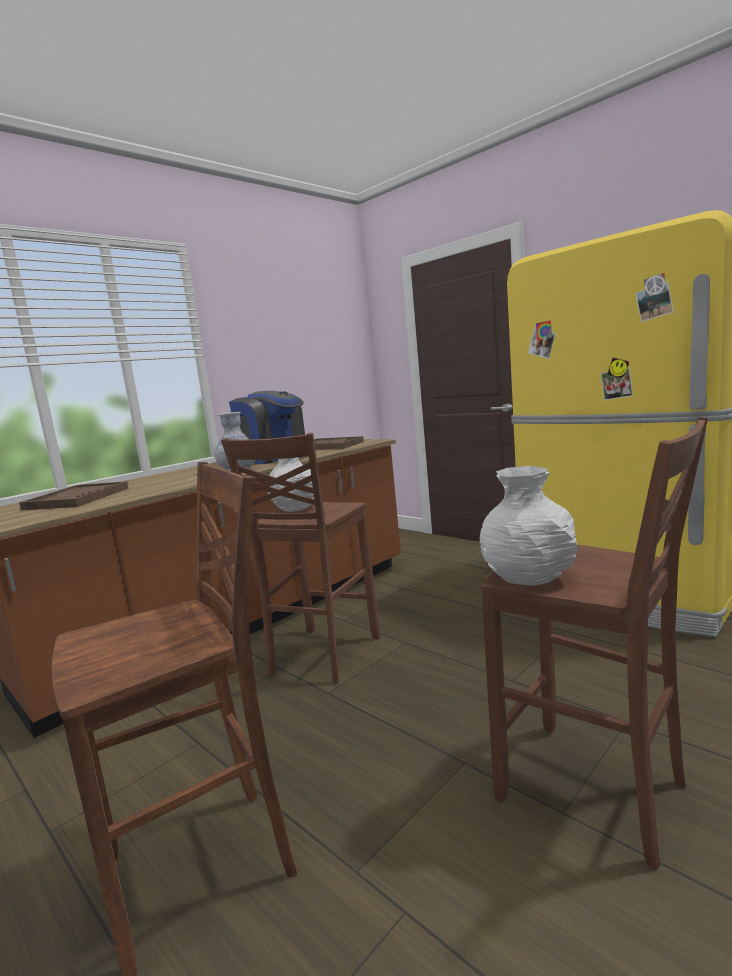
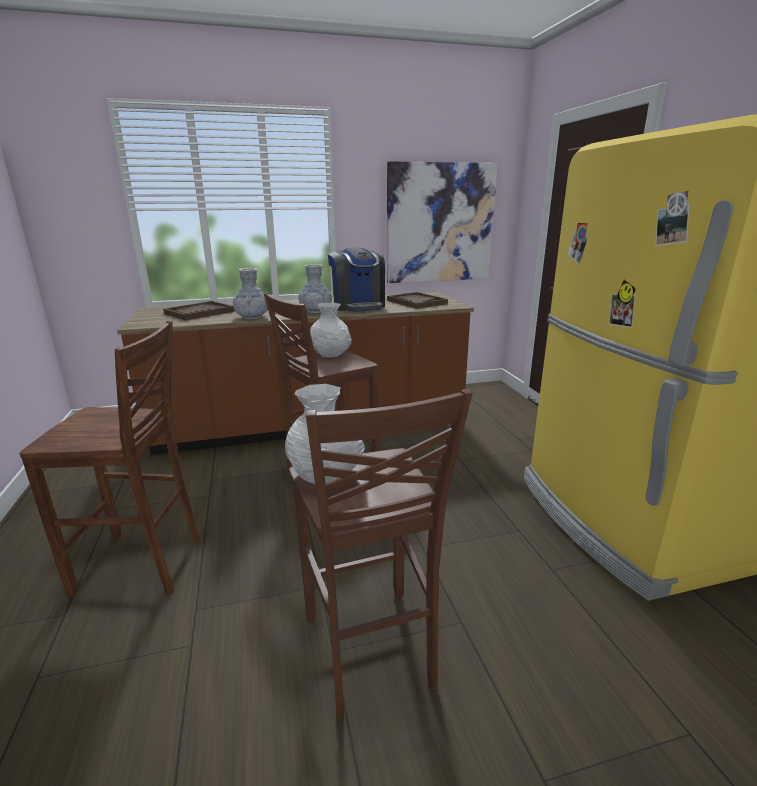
camera: 30 degrees right, 10 degrees up
(170, 486) = (252, 317): none -> vase
(310, 368) = (440, 223): none -> picture

